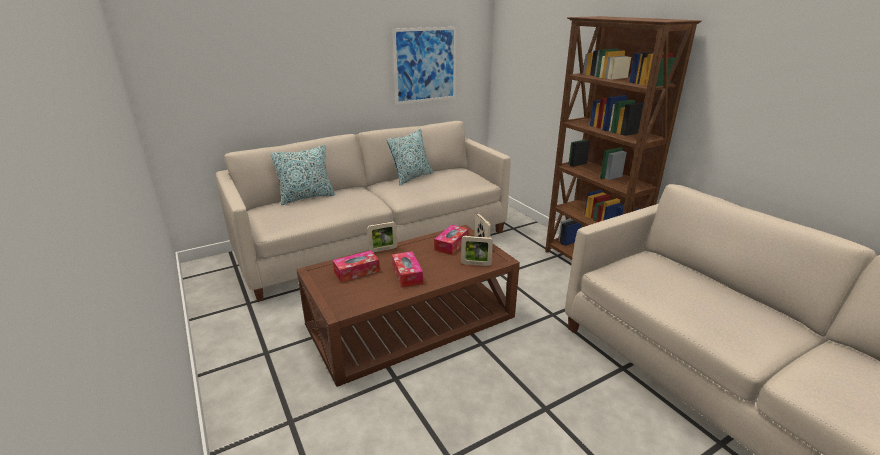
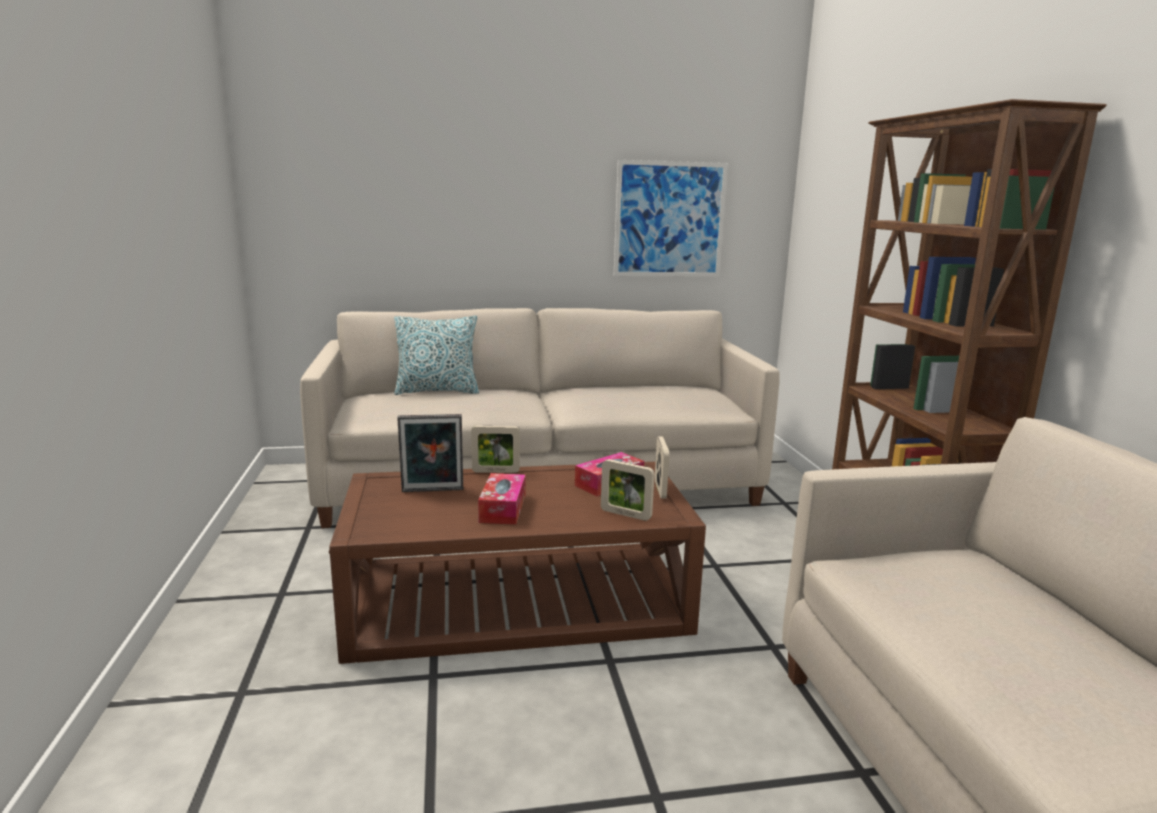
camera: 20 degrees right, 10 degrees down
(357, 271) = (432, 491): tissue box -> picture frame
(411, 177) = (612, 387): pillow -> none

